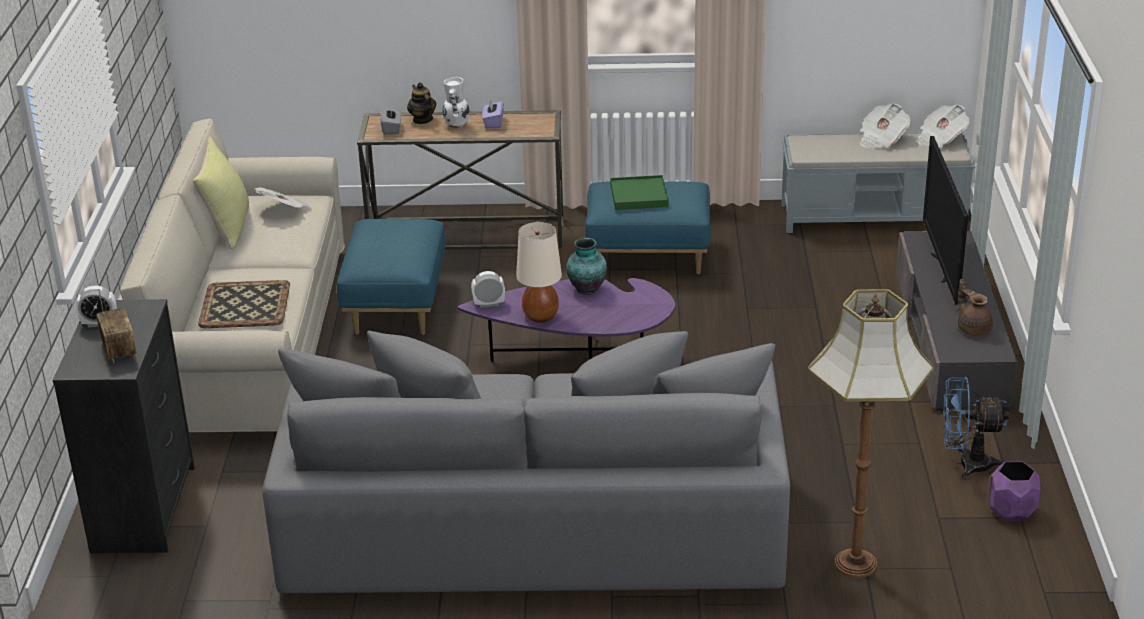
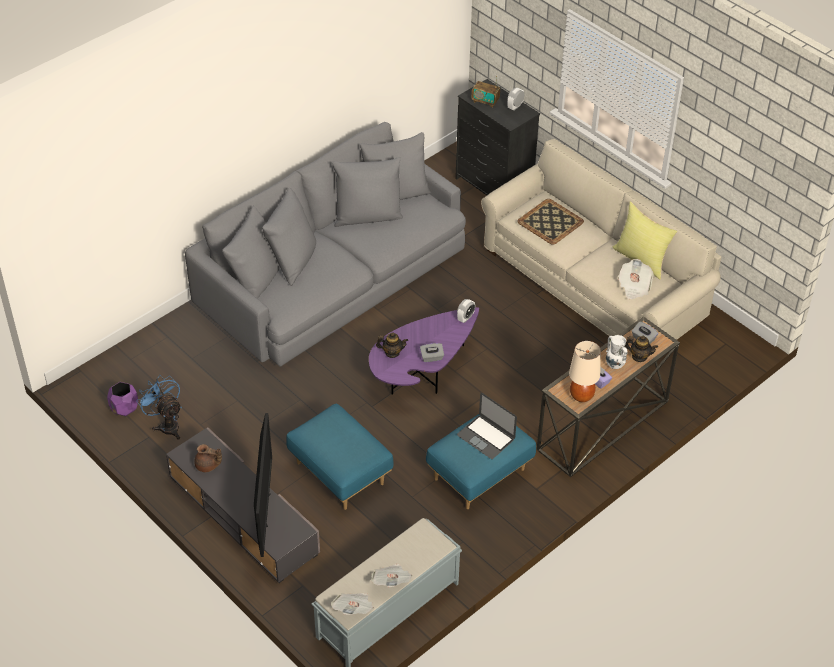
camera: 135 degrees right, 15 degrees up
(395, 305) = (559, 349): blue ottoman -> blue ottoman (341, 473)
(540, 316) = (430, 326): beige table lamp -> beige table lamp (582, 396)
(586, 289) = (431, 357): vase -> grey tissue box
(624, 314) = (392, 353): none -> teapot
(638, 196) = (486, 437): green tray -> laptop
(856, 565) = (173, 336): floor lamp -> none
(943, 268) = (264, 510): television -> television turned 45 degrees clockwise
(966, 464) = (166, 424): blue fan -> blue fan turned 90 degrees counterclockwise

